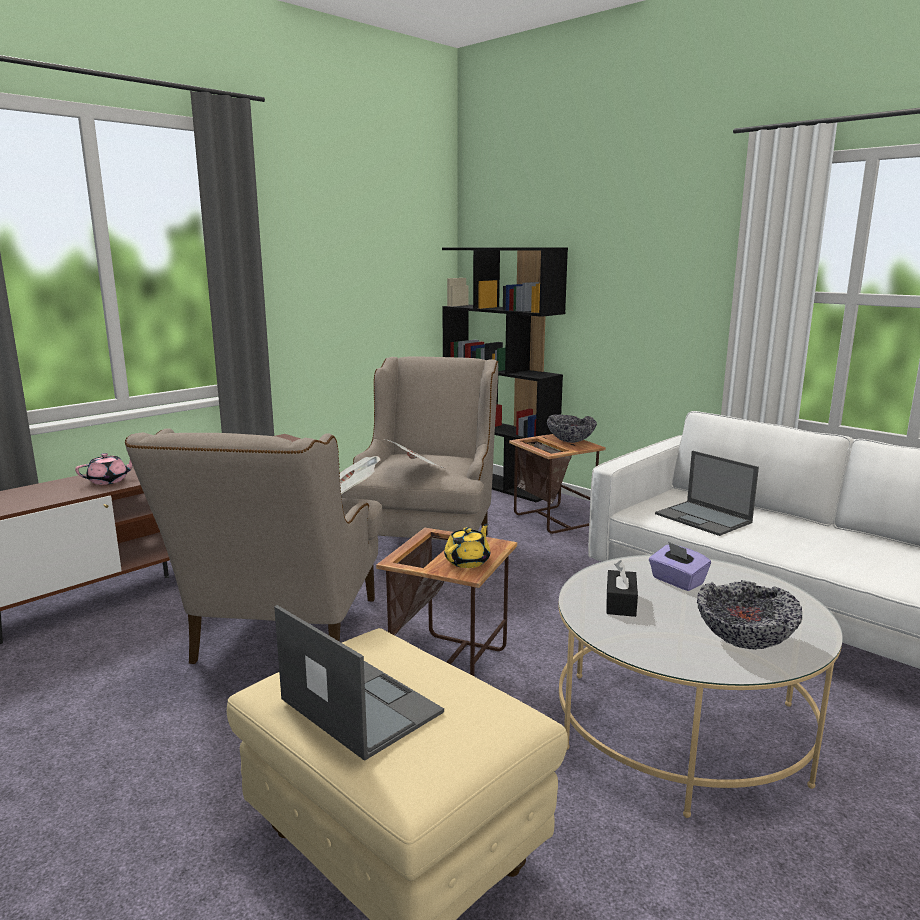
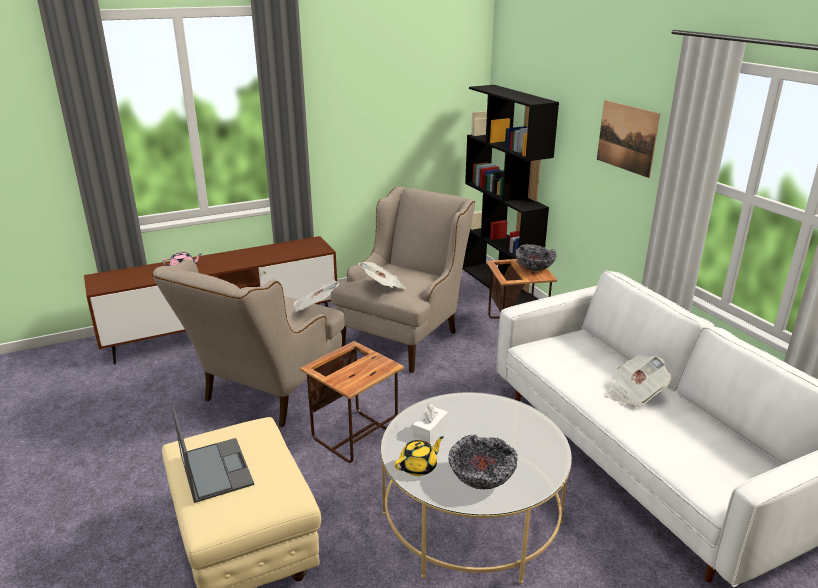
camera: 20 degrees right, 10 degrees up
(468, 561) = (357, 376): yellow teapot -> yellow teapot (419, 467)
(620, 603) = (430, 431): black tissue box -> white tissue box
(670, 268) = (627, 137): none -> picture
(677, 581) = (485, 421): purple tissue box -> none
(704, 518) = (574, 365): laptop -> none
(796, 533) = (634, 393): none -> newspaper

